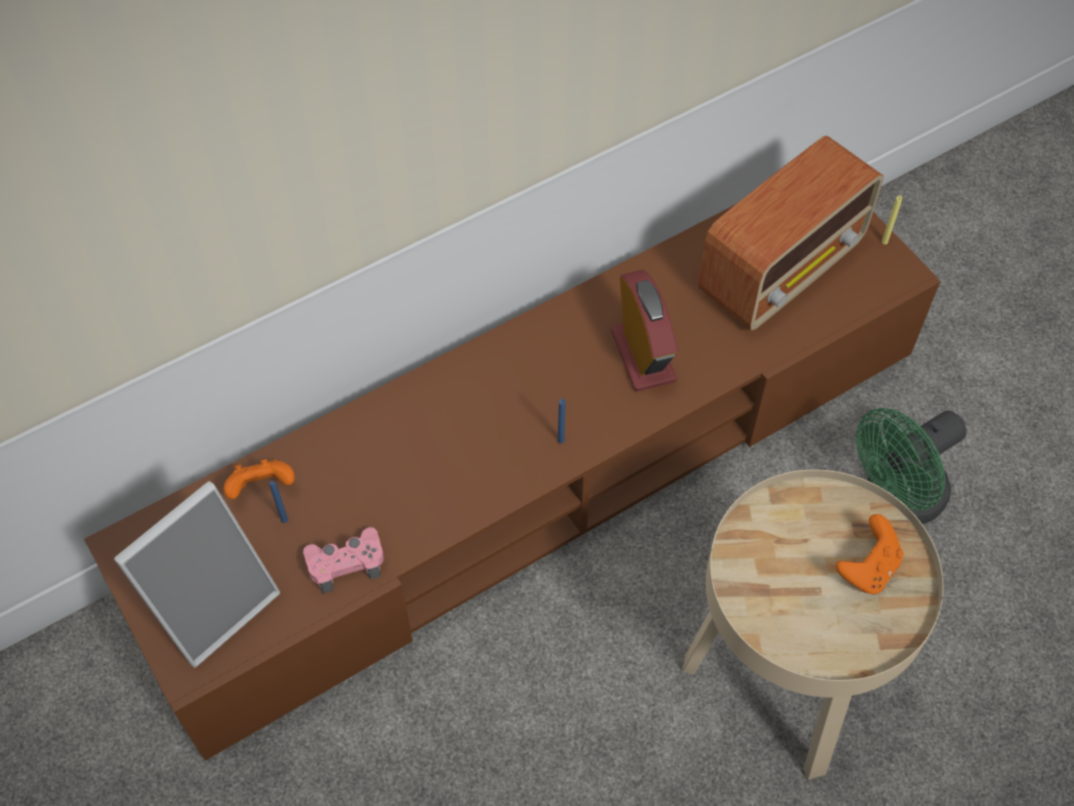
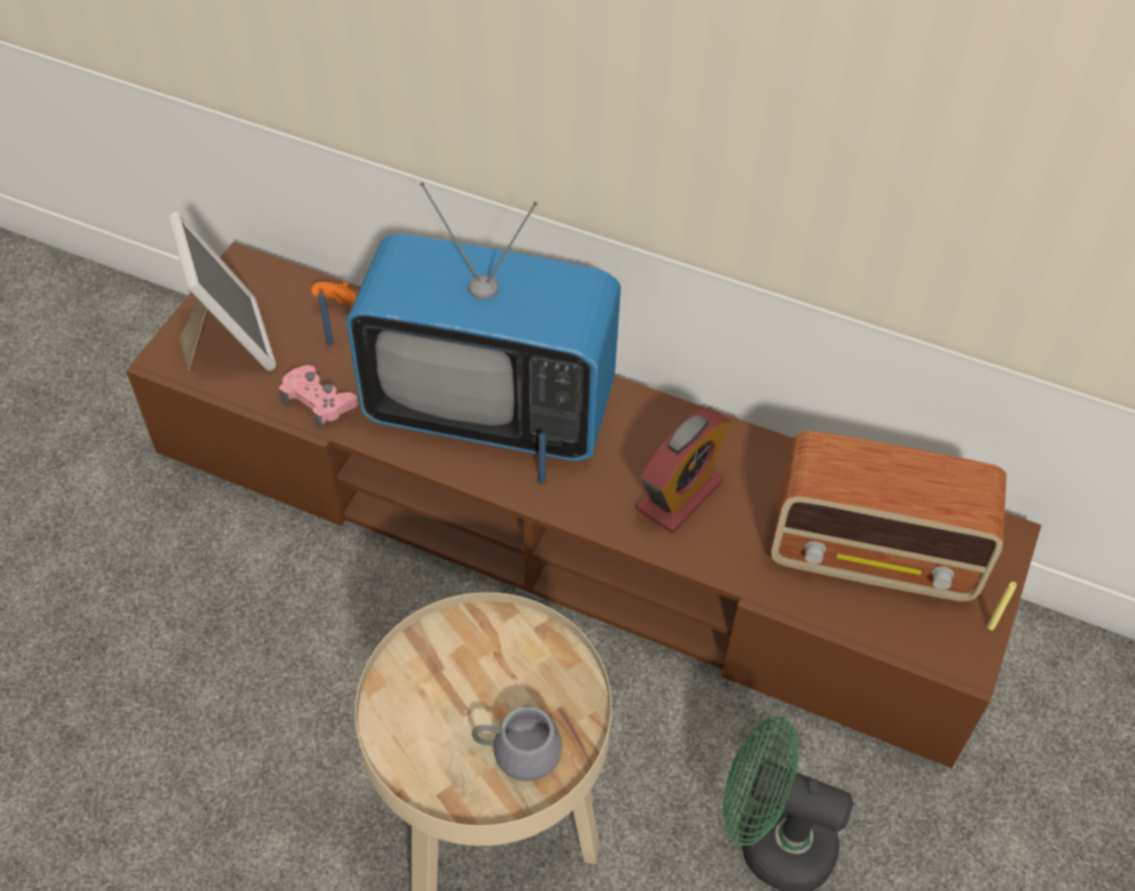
camera: 55 degrees right, 5 degrees down
(213, 603) = (228, 342): picture frame -> picture frame turned 120 degrees counterclockwise
(456, 435) = (490, 407): none -> television
(867, 569) = (518, 743): orange game controller -> grey mug

